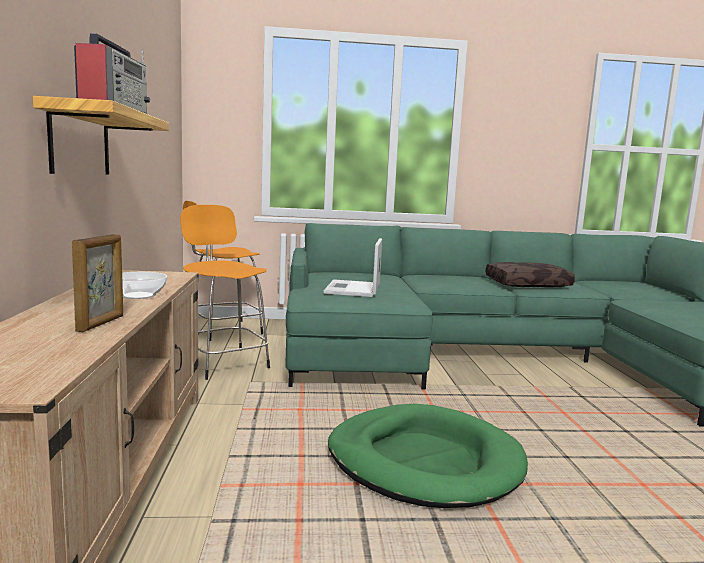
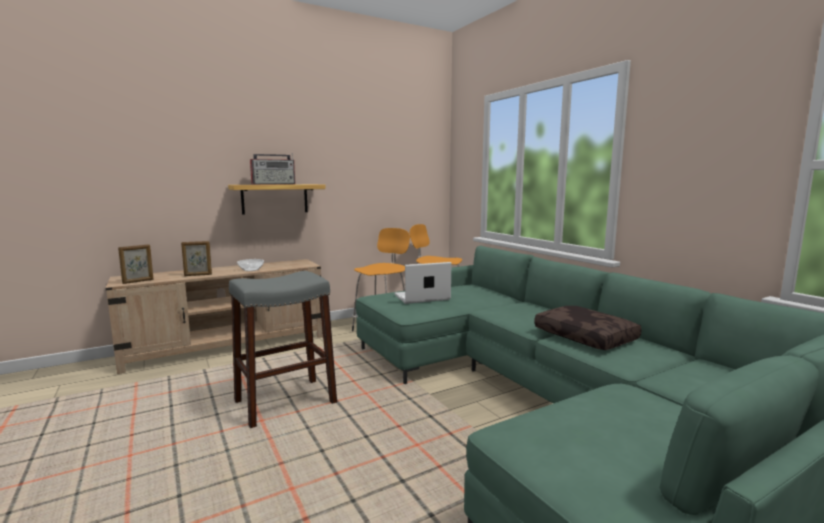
camera: 65 degrees right, 0 degrees up
(48, 368) = (138, 281): none -> picture frame
(424, 461) = (286, 402): green dog bed -> grey stool

